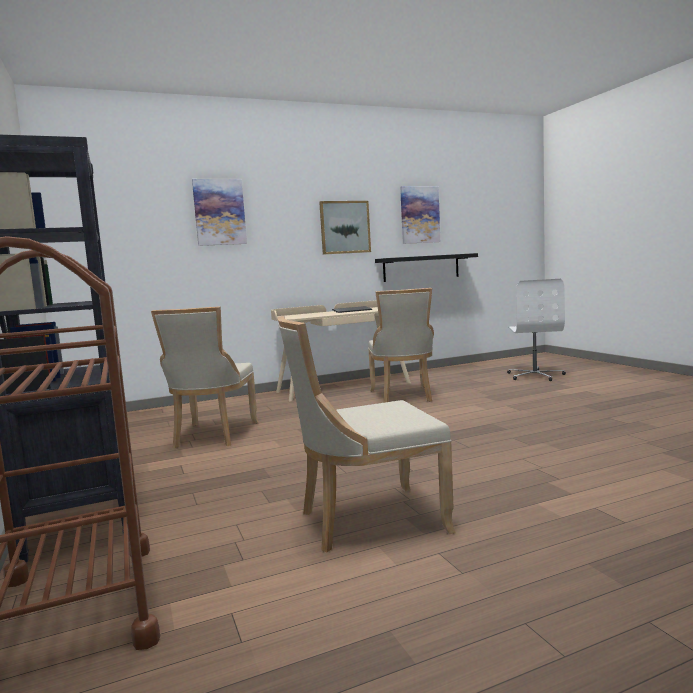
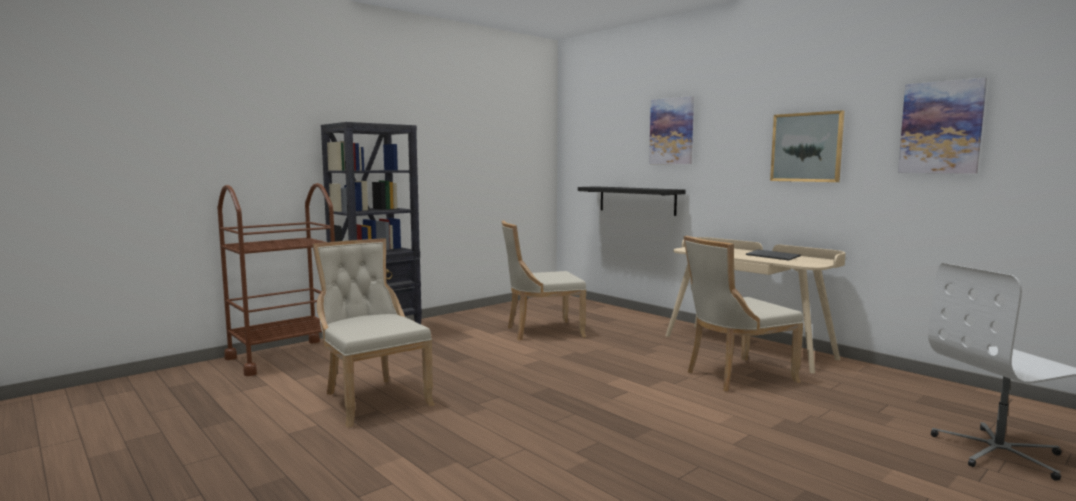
camera: 70 degrees right, 0 degrees up
(421, 267) = (932, 213): black shelf -> black shelf (636, 200)

